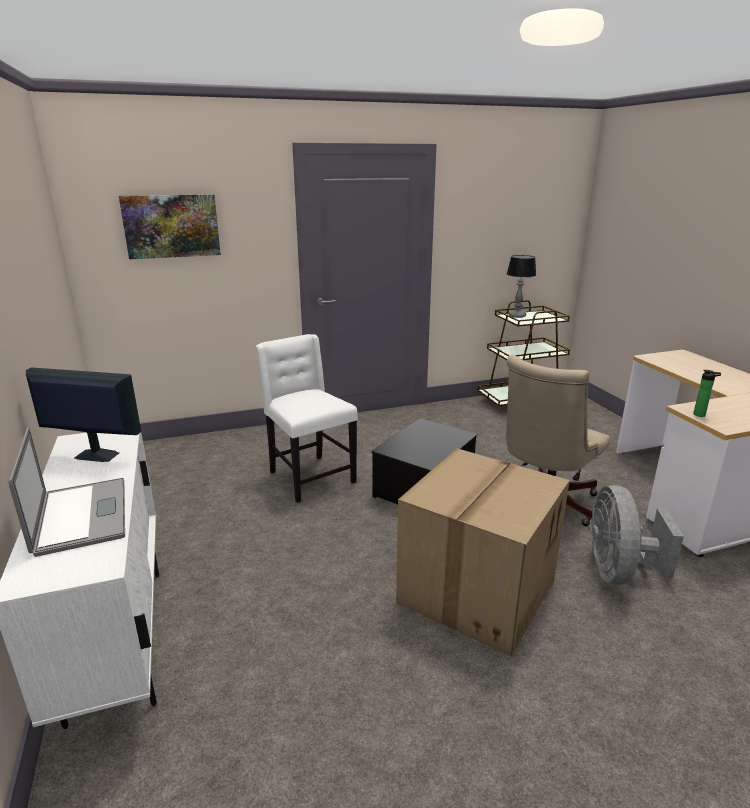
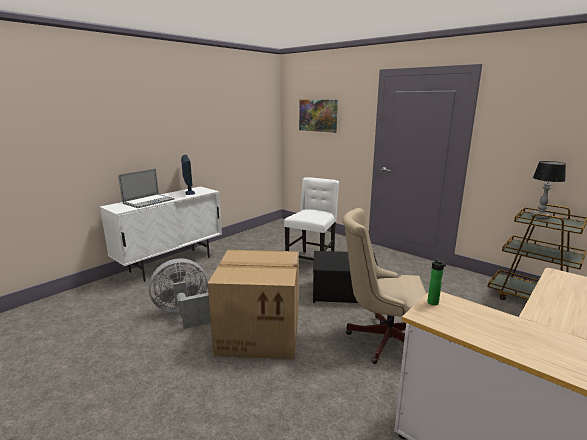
camera: 60 degrees right, 5 degrees down
(618, 571) = (330, 388): grey fan -> grey fan (184, 314)

